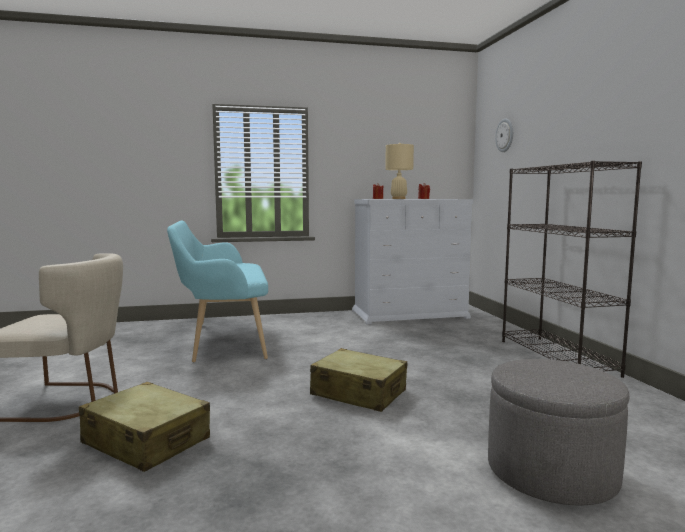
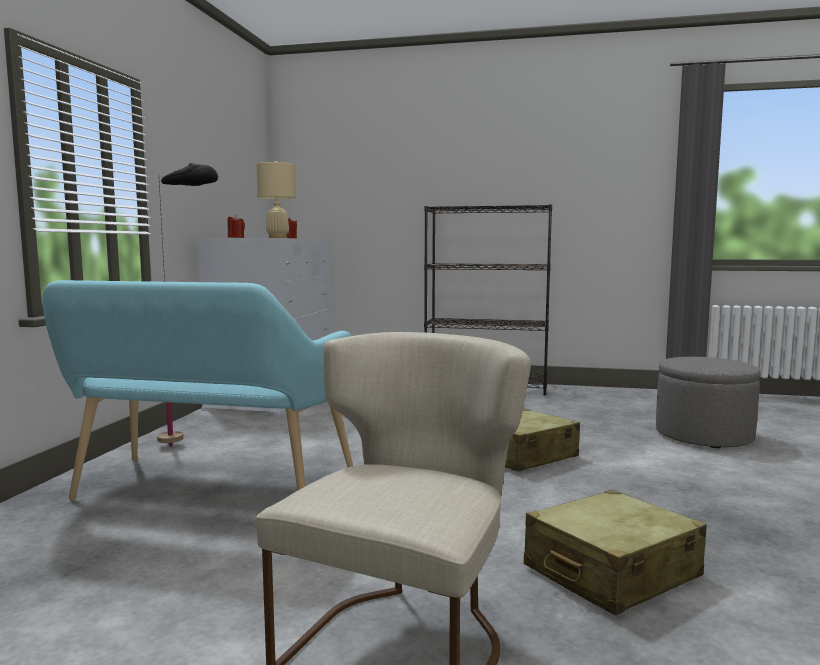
camera: 65 degrees left, 0 degrees up
(291, 322) = (193, 444): none -> black floor lamp
(505, 135) = (342, 166): wall clock -> none

